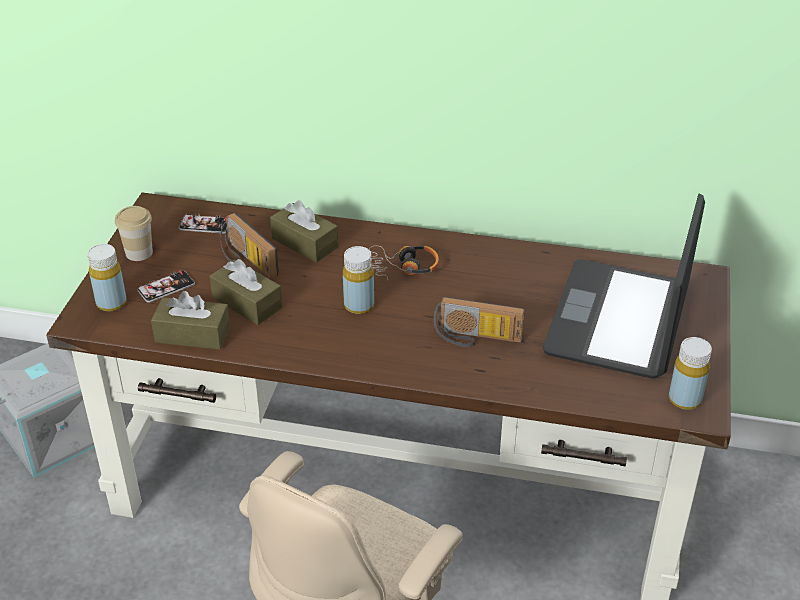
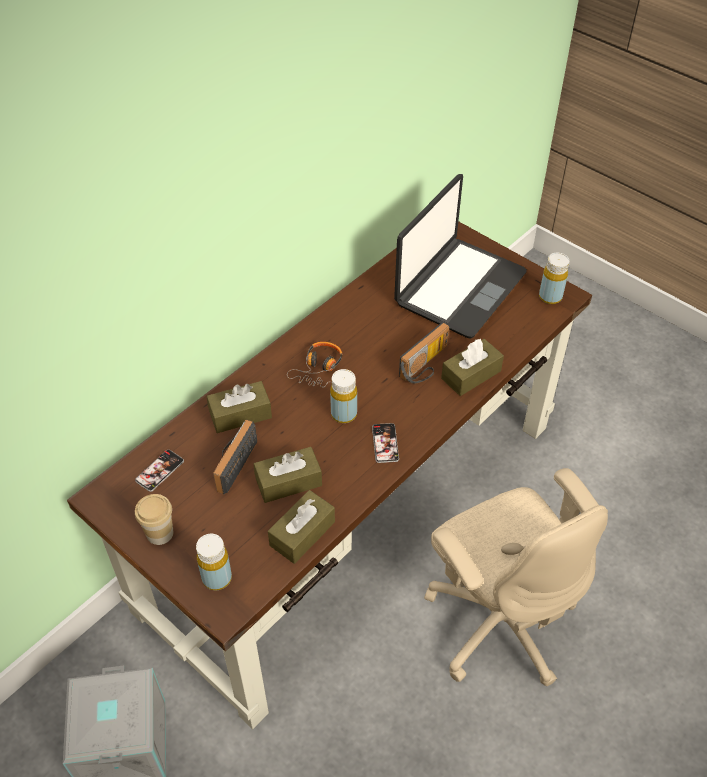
camera: 60 degrees left, 10 degrees up
(166, 287) = (226, 530): phone -> phone (385, 443)
(245, 260) = (232, 462): radio -> radio turned 120 degrees clockwise
(494, 376) = (471, 375): none -> brown tissue box
(619, 321) = (459, 288): laptop -> laptop turned 105 degrees counterclockwise

